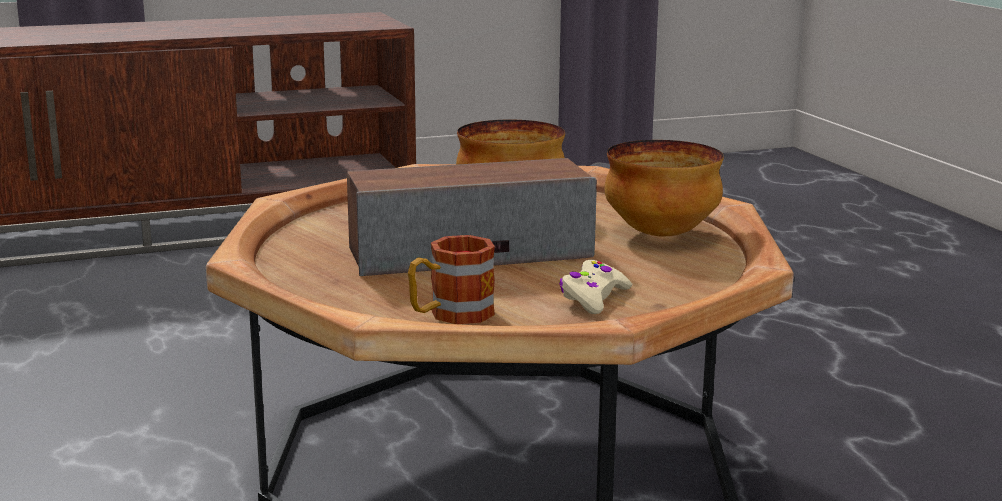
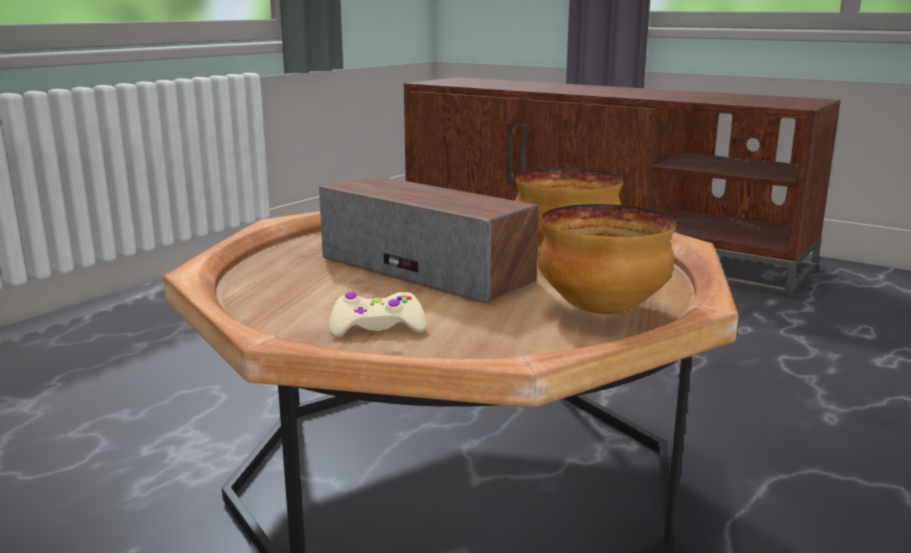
camera: 55 degrees right, 0 degrees up
(450, 315) = (270, 297): mug -> none

